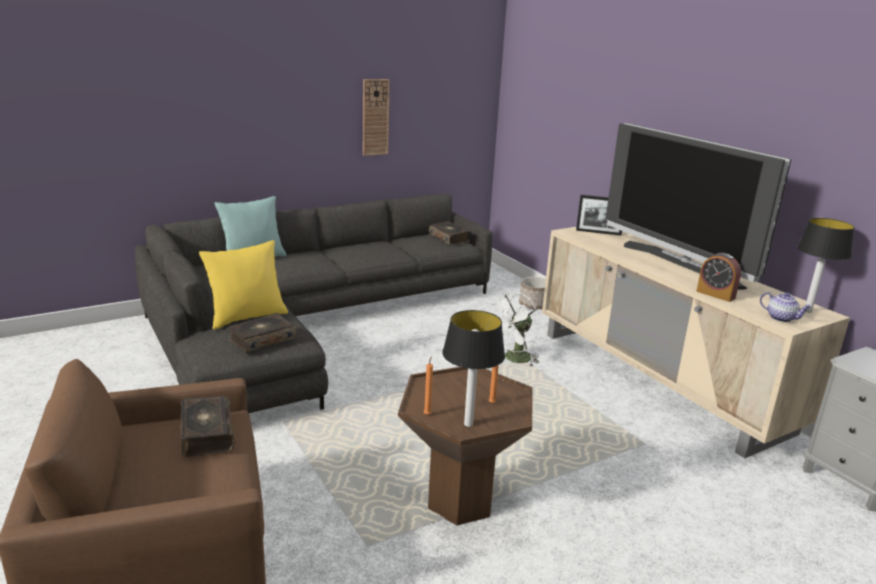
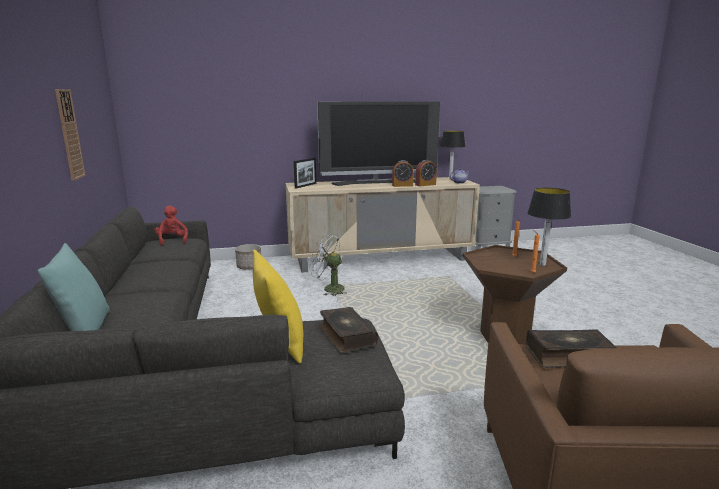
camera: 70 degrees left, 5 degrees down
(449, 238) = (172, 241): book -> red plush toy
(514, 359) = (329, 288): white fan -> white fan turned 135 degrees clockwise
(683, 280) = (402, 185): none -> alarm clock

